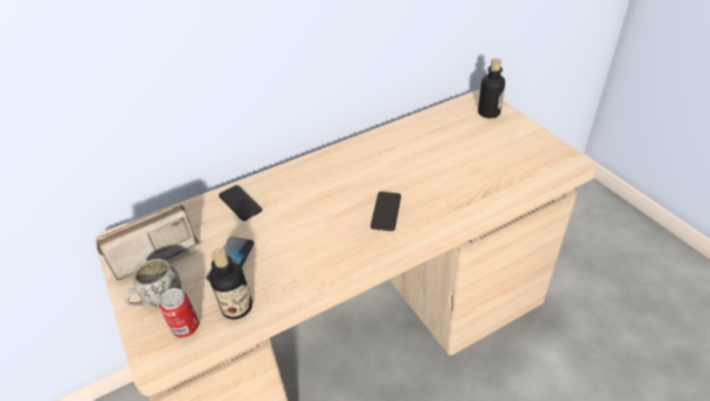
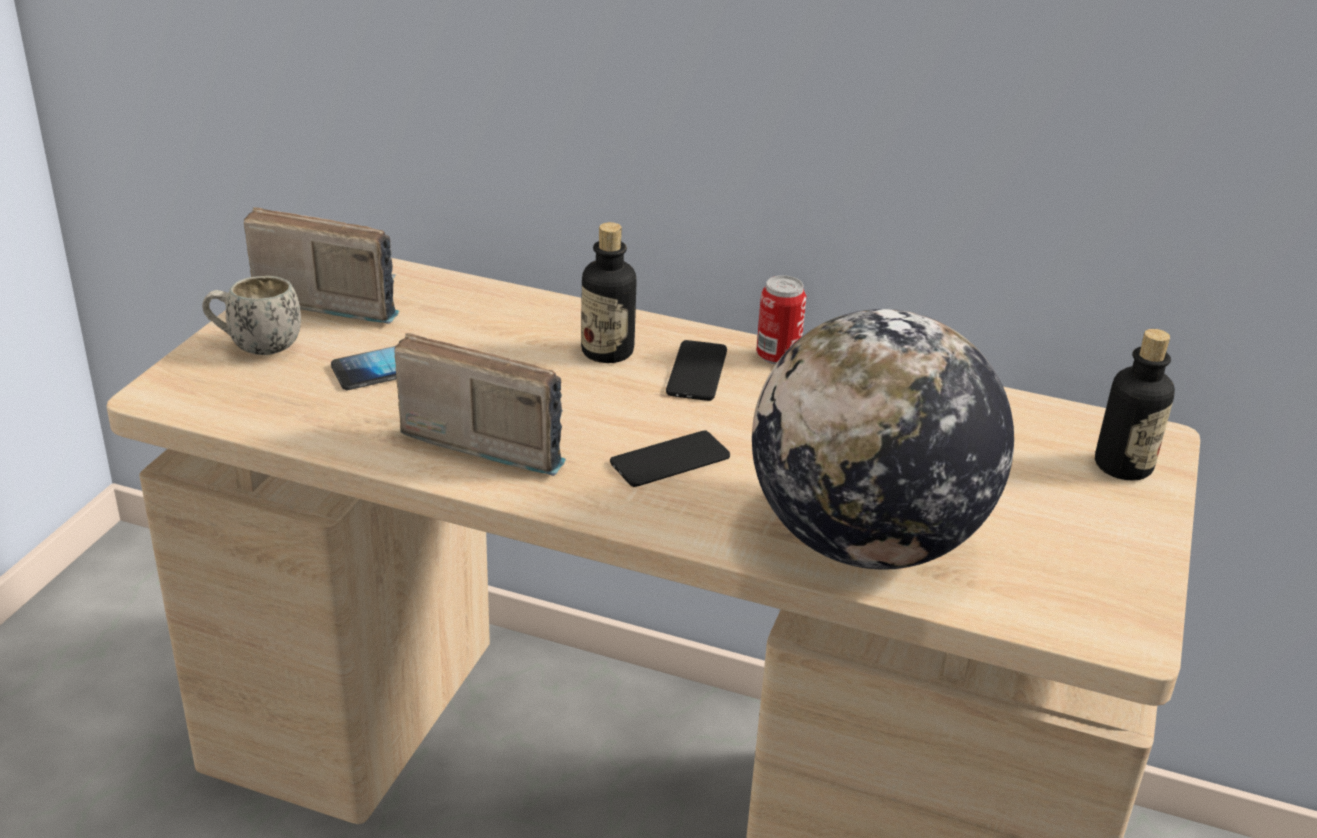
camera: 45 degrees right, 10 degrees down
(186, 328) = (231, 391): can -> can (777, 356)
(237, 307) = (309, 414): bottle -> bottle (607, 351)
(240, 203) = (513, 318): phone -> phone (697, 372)
(318, 256) = (487, 437): none -> radio
(479, 190) = (866, 542): none -> globe

